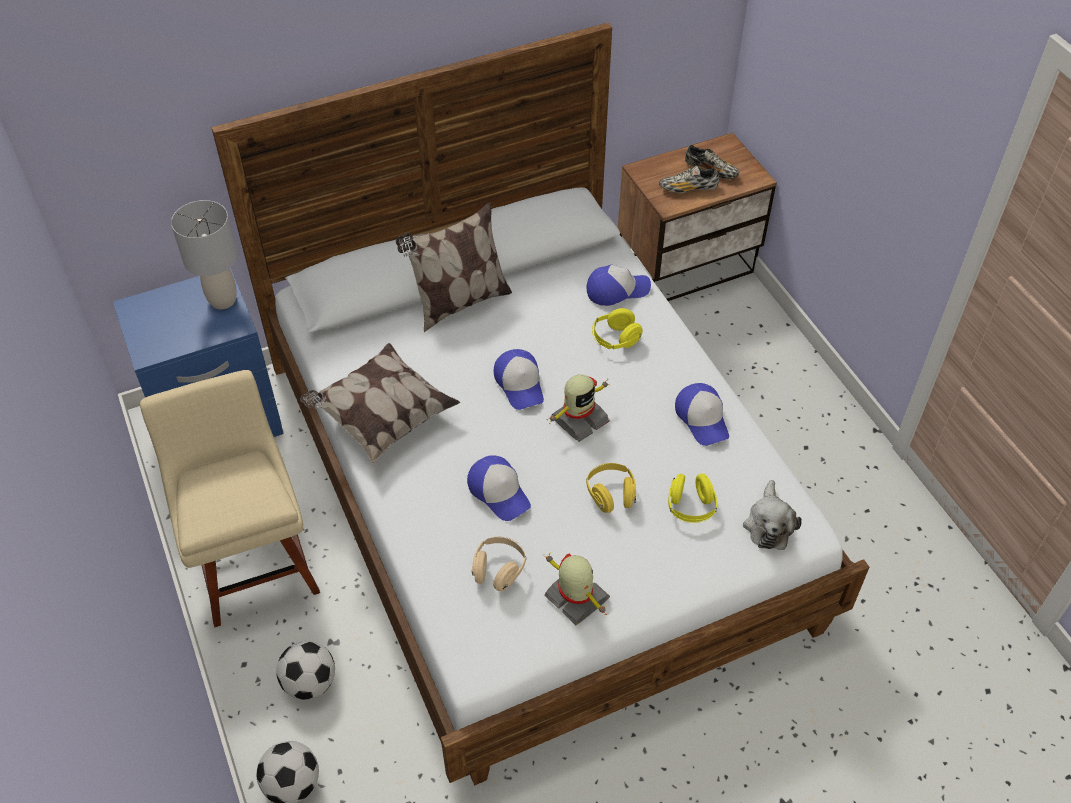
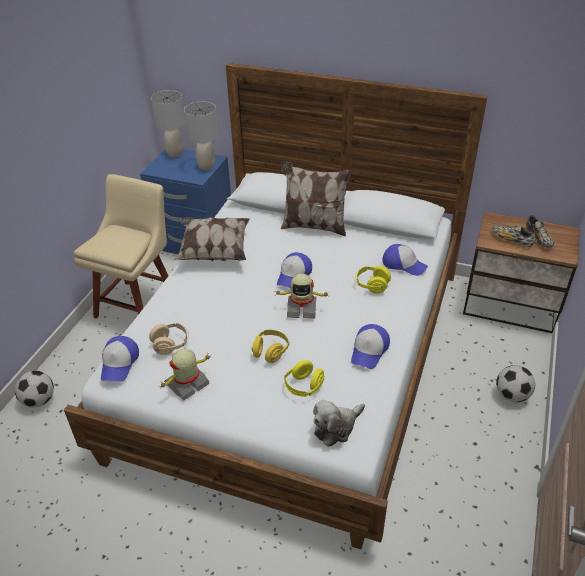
camera: 45 degrees right, 10 degrees down
(143, 307) = (174, 154): none -> grey table lamp
(310, 683) = (96, 366): football -> football (511, 395)
(499, 492) = (218, 313): cap -> cap (119, 363)
(575, 599) = (187, 384): toy robot -> toy robot turned 135 degrees counterclockwise

